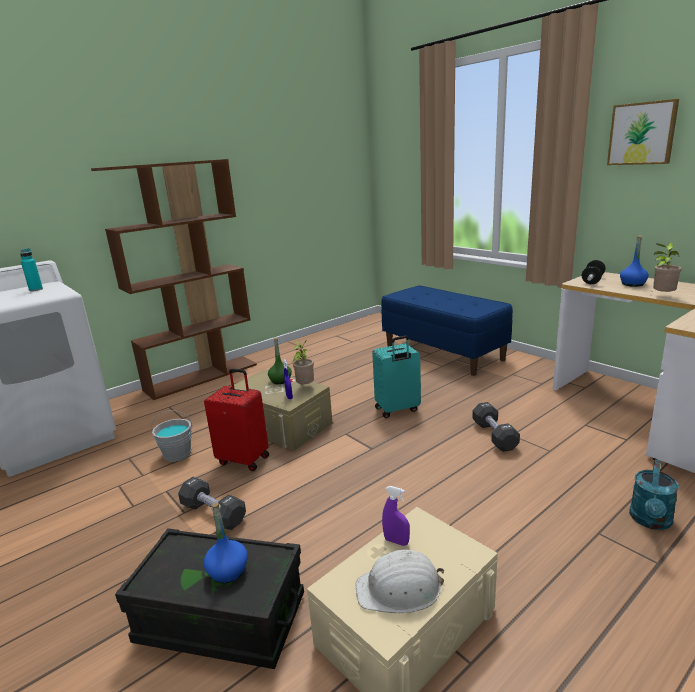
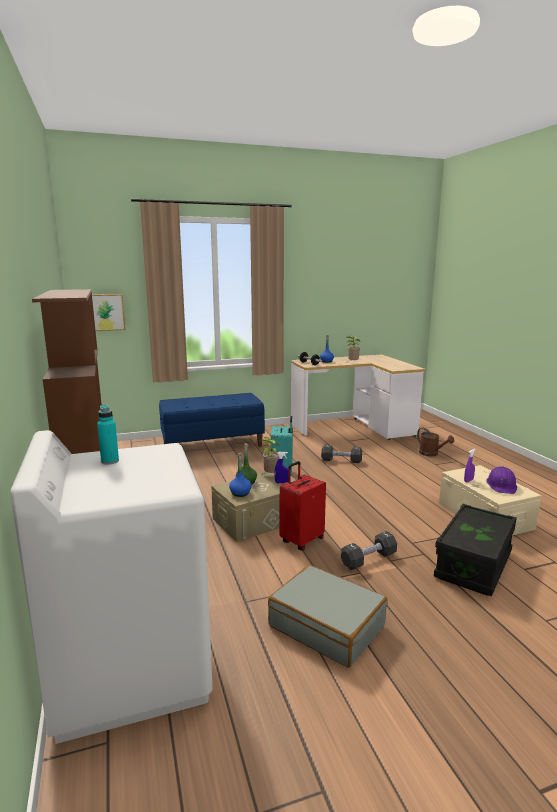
camera: 70 degrees left, 5 degrees down
(88, 510) = (327, 625): none -> grey suitcase
(177, 454) = (263, 571): grey bucket -> none
(227, 571) = (479, 525): blue bottle -> blue bottle (240, 493)
(400, 589) = (502, 485): white hard hat -> purple hard hat
(642, 133) = (306, 280): picture -> picture (105, 312)
(650, 521) = (431, 454): turquoise watering can -> brown watering can

